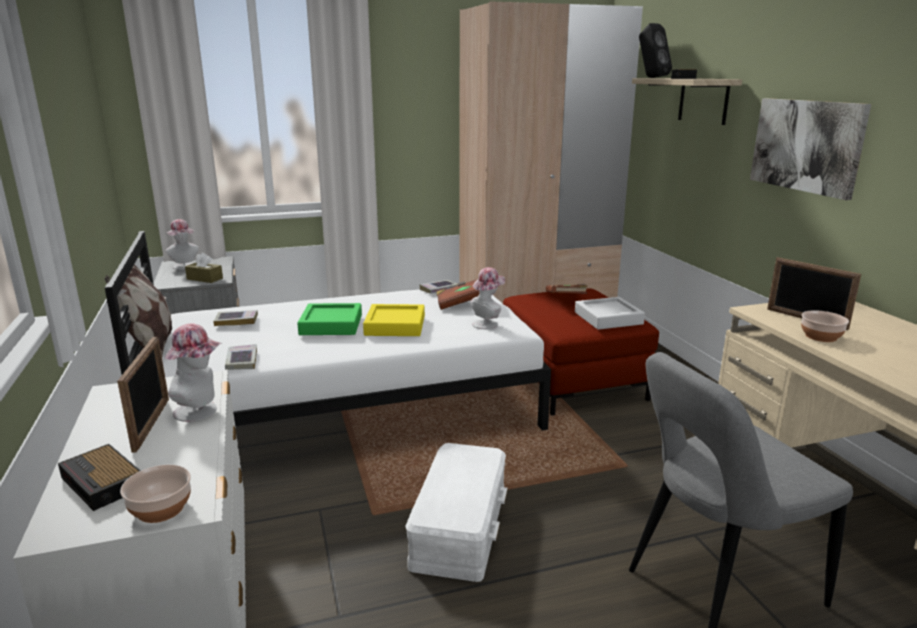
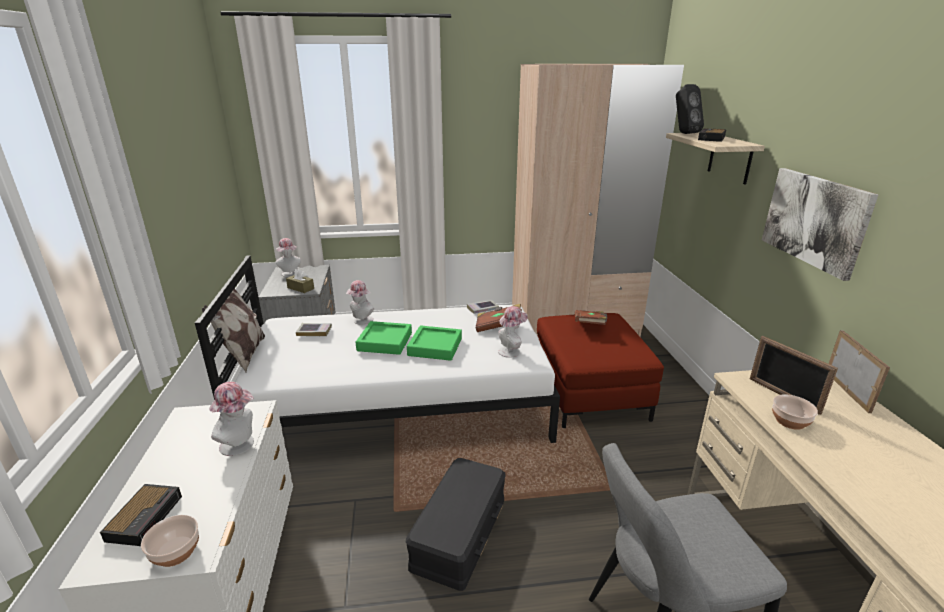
camera: 10 degrees right, 5 degrees up
(104, 483) = (146, 517): alarm clock -> alarm clock turned 135 degrees counterclockwise
(151, 424) = (201, 455): picture frame -> picture frame (847, 391)
(241, 361) = (306, 374): book -> none
(293, 308) = (361, 321): none -> hat
(395, 326) = (435, 347): yellow tray -> green tray
(458, 525) = (458, 531): white storage box -> black storage box
(608, 318) = (620, 350): grey tray -> none

